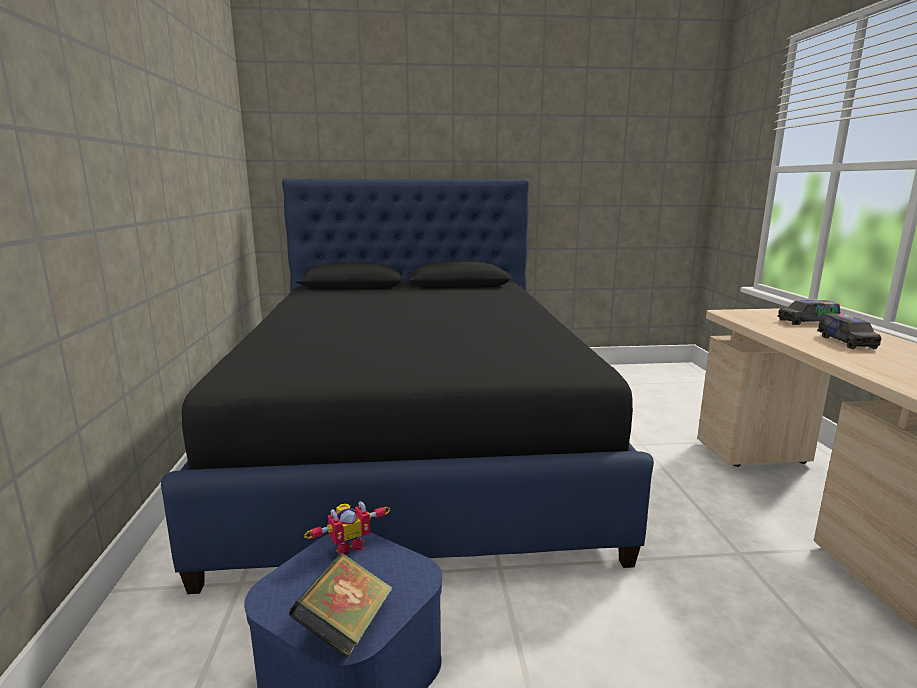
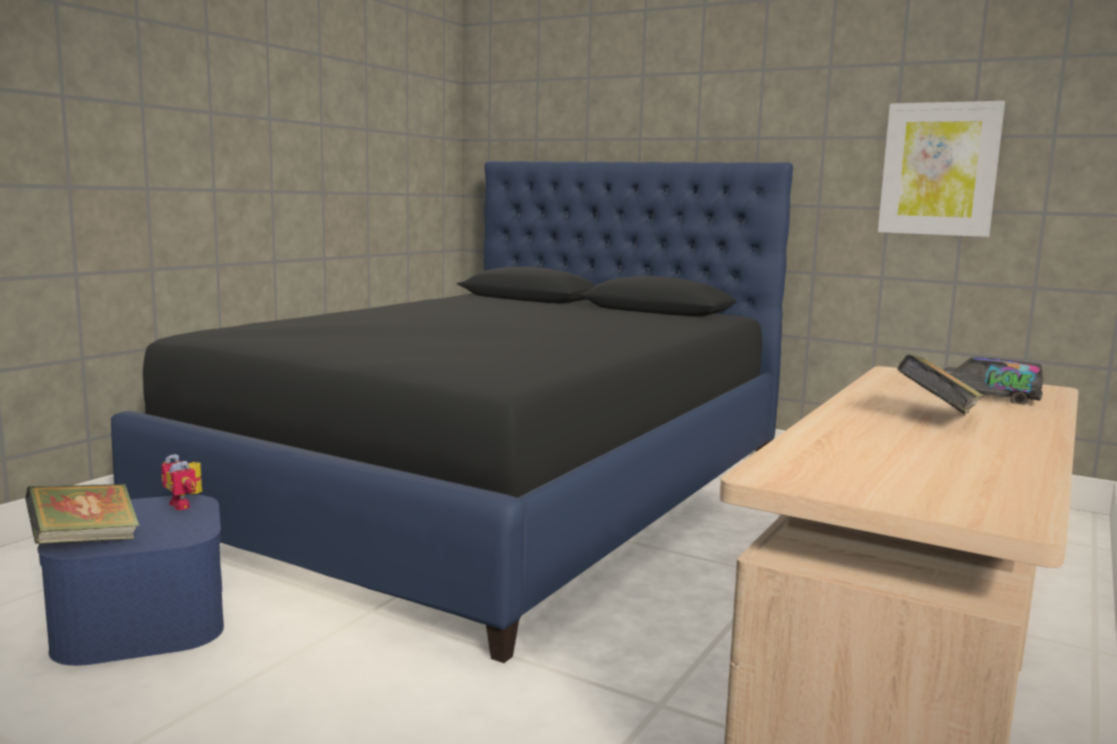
camera: 35 degrees right, 5 degrees down
(348, 546) = (185, 504): toy robot -> toy robot turned 45 degrees clockwise
(608, 181) = (939, 169): none -> picture
(846, 342) = (937, 418): toy truck -> book

